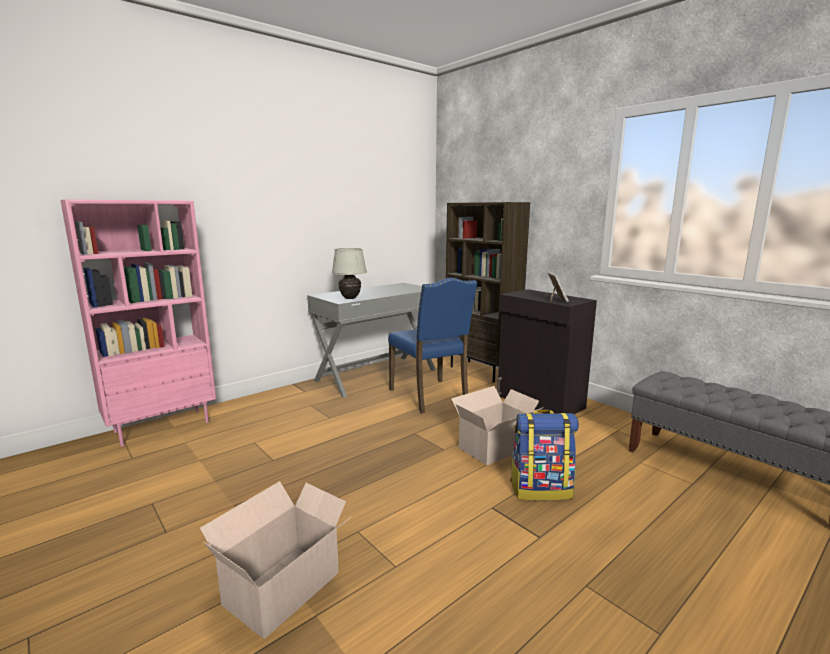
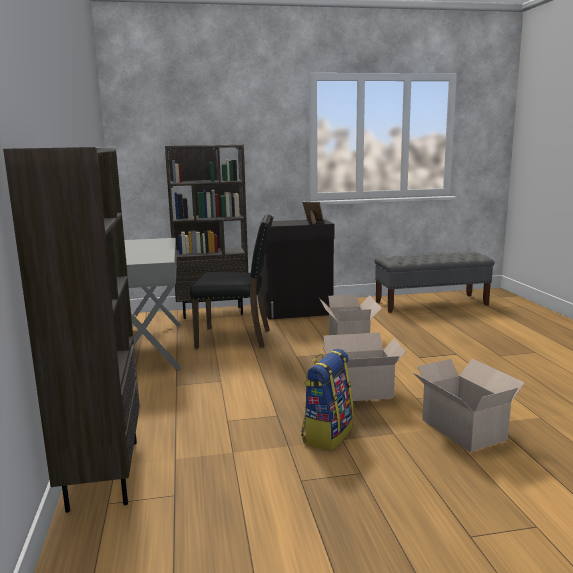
camera: 60 degrees left, 0 degrees up
(163, 426) = (102, 473): pink bookcase -> brown bookcase
(350, 298) = (157, 257): white table lamp -> none
(352, 489) = (361, 391): none -> cardboard box
(430, 396) = (236, 338): blue chair -> black chair
(541, 489) = (410, 341): backpack -> backpack (327, 434)

